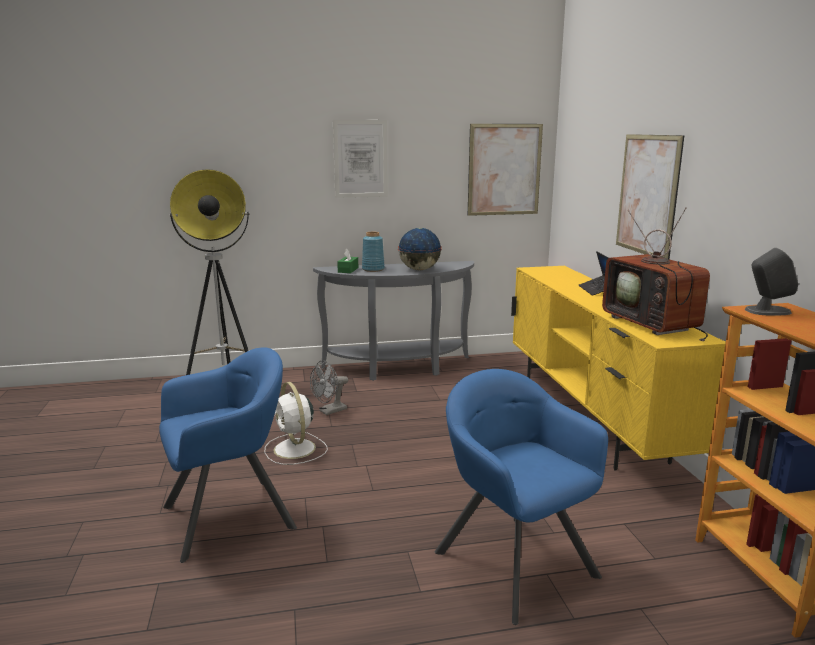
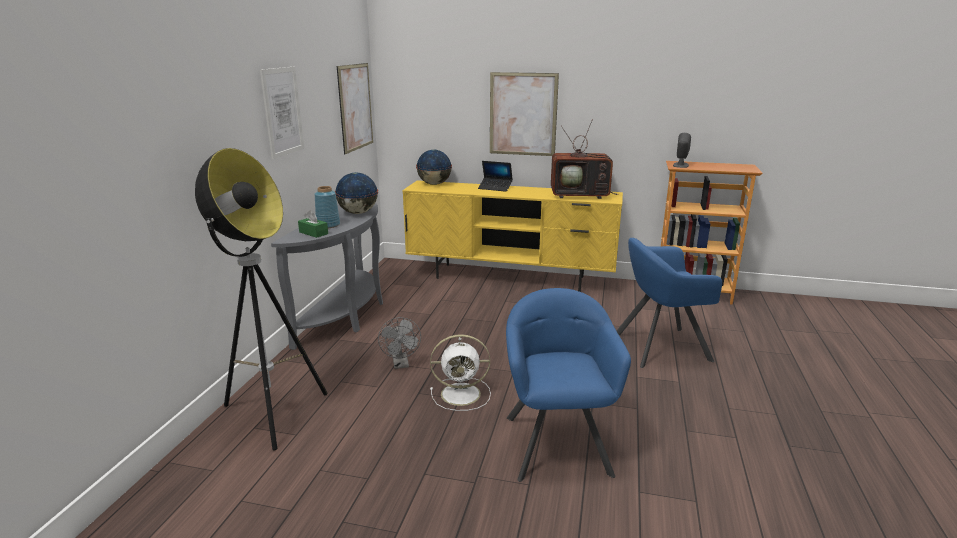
camera: 65 degrees left, 5 degrees up
(562, 271) = (434, 184): none -> globe

